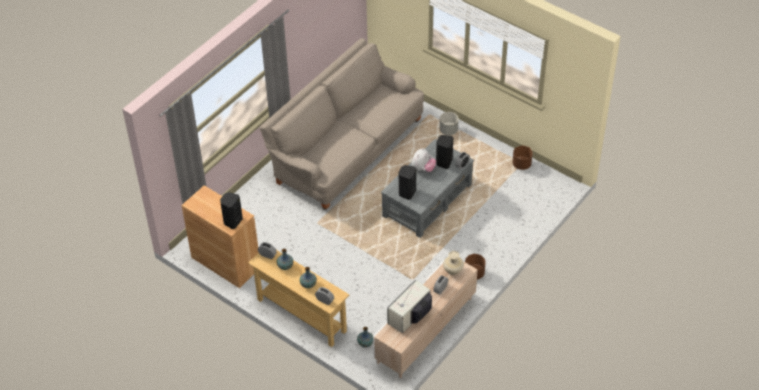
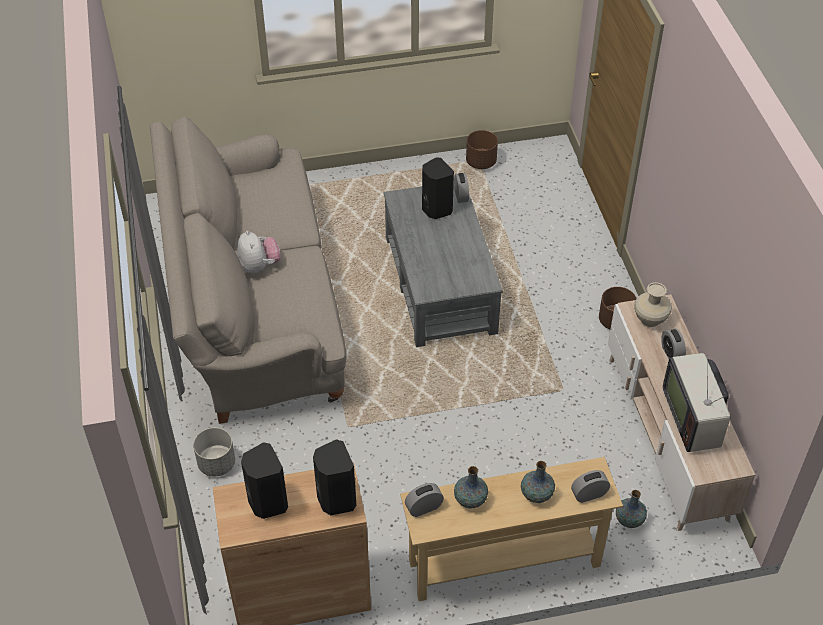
camera: 50 degrees left, 0 degrees up
(406, 192) = (448, 279): black speaker -> black speaker (267, 503)
(423, 169) = (424, 236): plush toy -> plush toy (259, 266)
(448, 130) = (345, 187): grey planter -> grey planter (216, 463)

